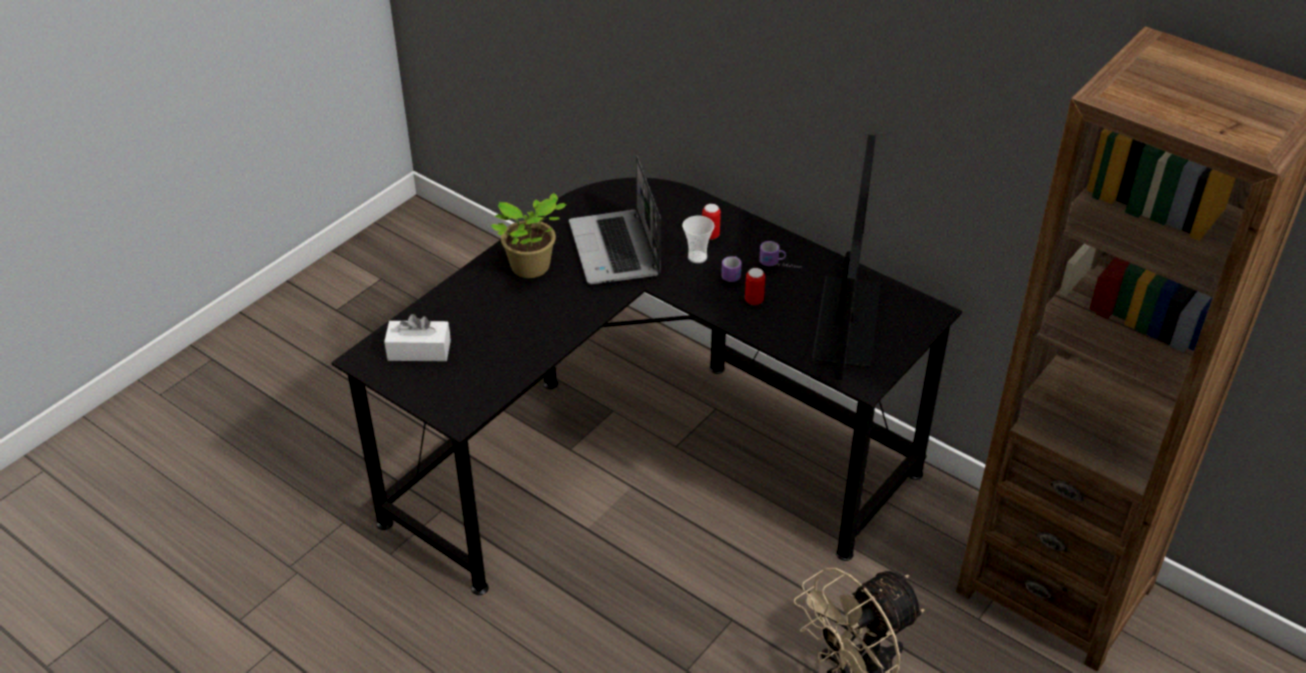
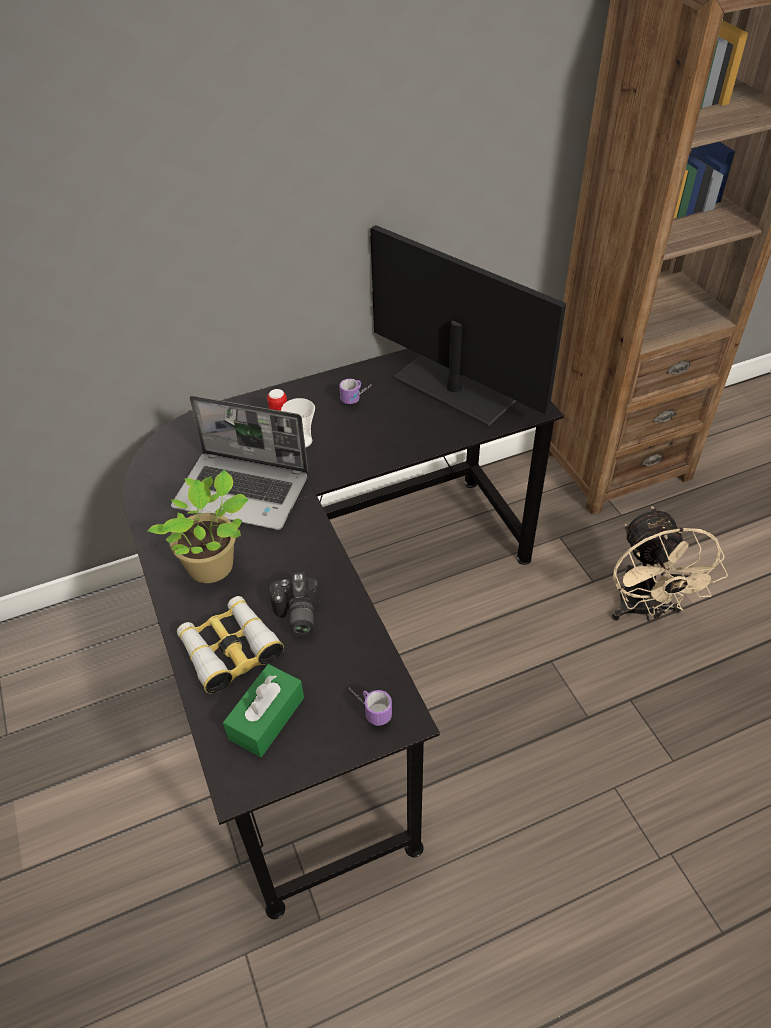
camera: 60 degrees left, 5 degrees up
(419, 350) = (266, 718): white tissue box -> green tissue box
(463, 308) = (229, 649): none -> binoculars
(514, 328) = (296, 615): none -> camera
(734, 273) = (343, 427): mug -> mug (368, 707)
(754, 300) = (389, 429): can -> none

